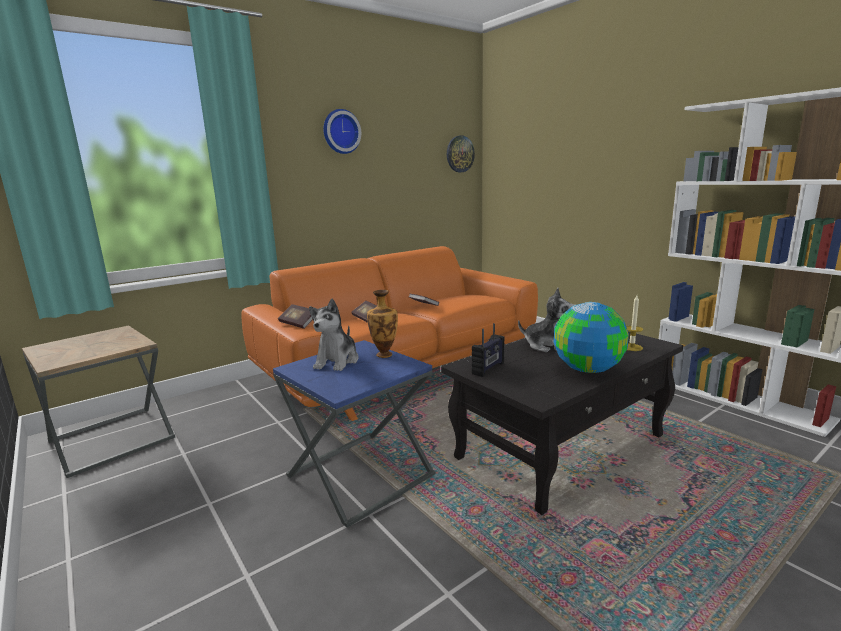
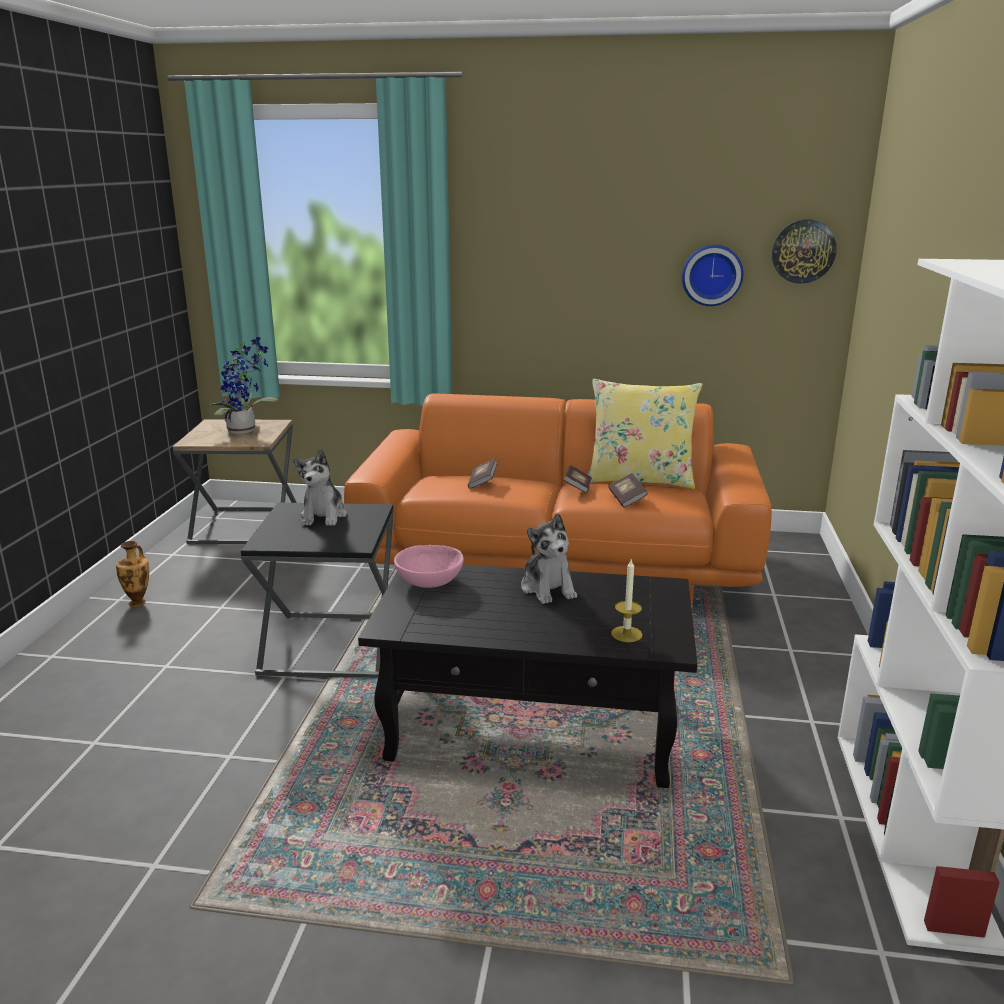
camera: 45 degrees right, 5 degrees up
(99, 342) = (245, 430): none -> potted plant
(298, 324) = (384, 465): book -> book (627, 499)
(337, 361) = (323, 516): plush toy -> plush toy turned 60 degrees counterclockwise
(340, 132) = (572, 215): wall clock -> wall clock (711, 275)
(360, 475) = (331, 645): blue side table -> black side table
(384, 354) = (368, 525): vase -> vase (138, 602)
(433, 297) = (640, 479): none -> yellow pillow
(488, 368) = (430, 582): radio -> pink bowl
(588, 369) = (506, 628): globe -> none

